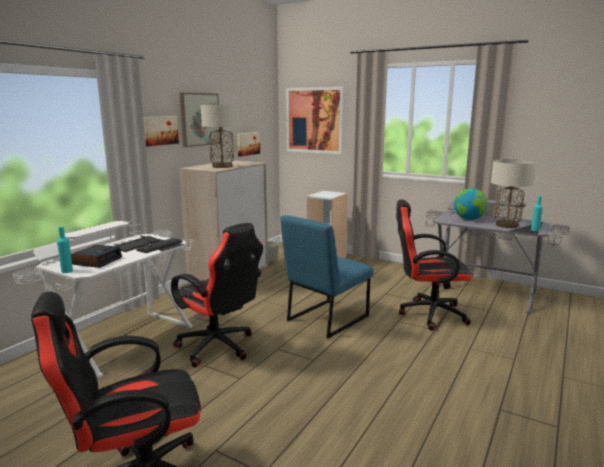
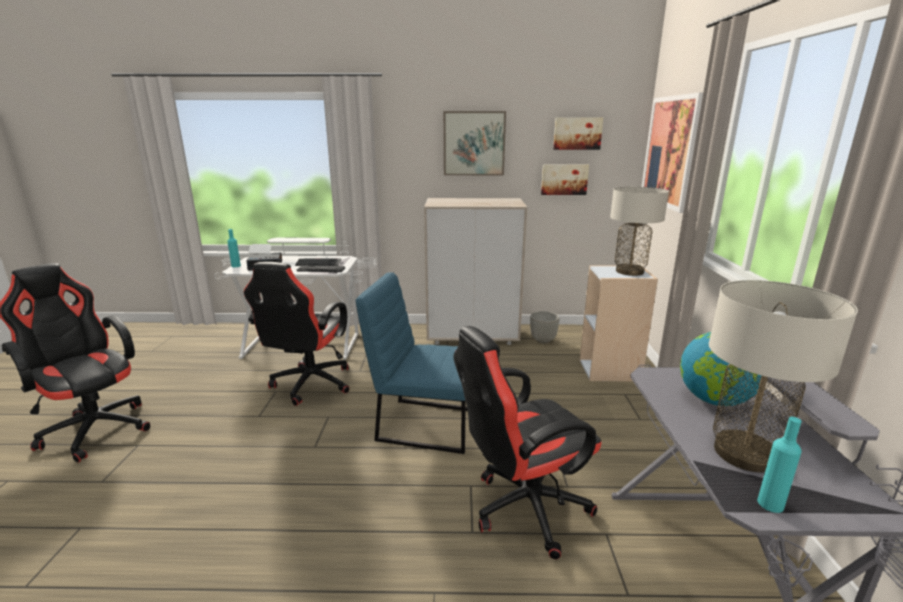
camera: 60 degrees right, 5 degrees up
(159, 130) = (410, 154): picture -> picture (577, 133)
(222, 166) = (460, 203): table lamp -> table lamp (629, 271)
(427, 314) = (521, 511): black office chair -> black office chair turned 90 degrees counterclockwise

